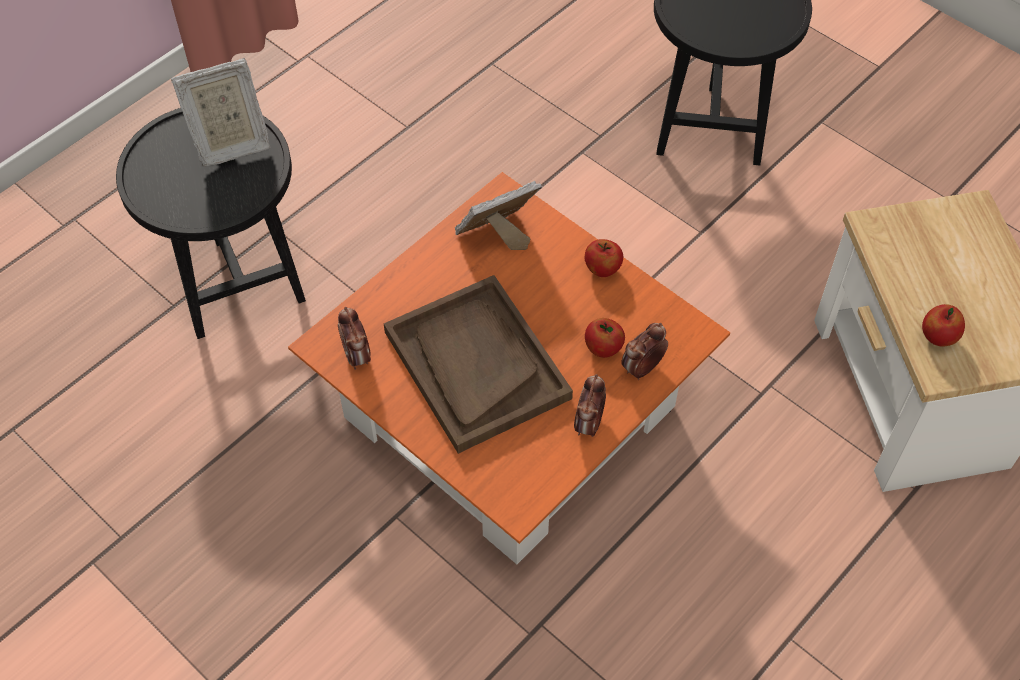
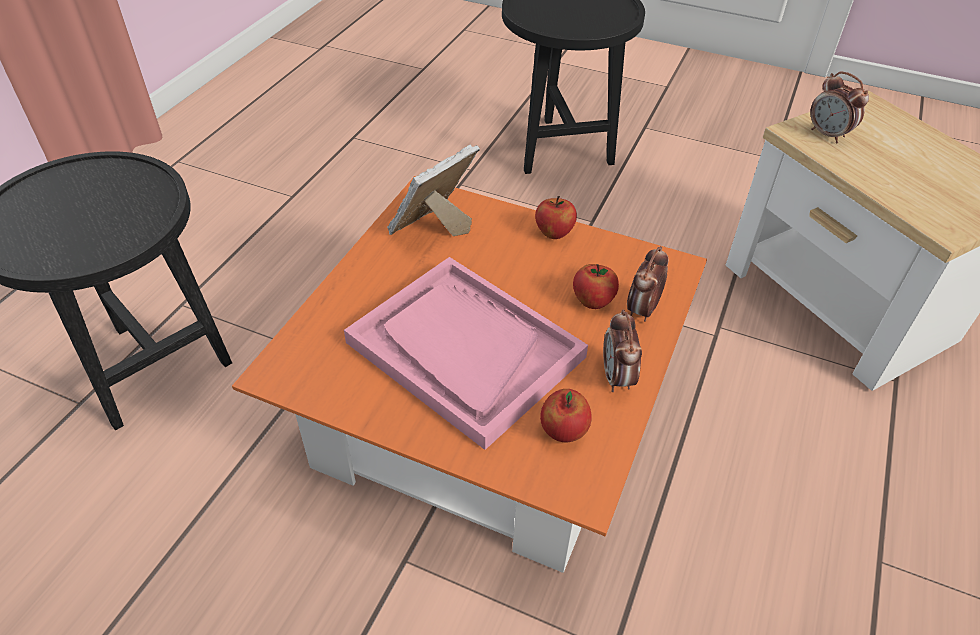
camera: 20 degrees left, 10 degrees down
(229, 144) = (108, 184): picture frame -> none
(357, 356) = (321, 375): alarm clock -> alarm clock (828, 135)
(476, 365) = (464, 350): brown tray -> pink tray
(937, 337) = (922, 202): apple -> apple (563, 432)

